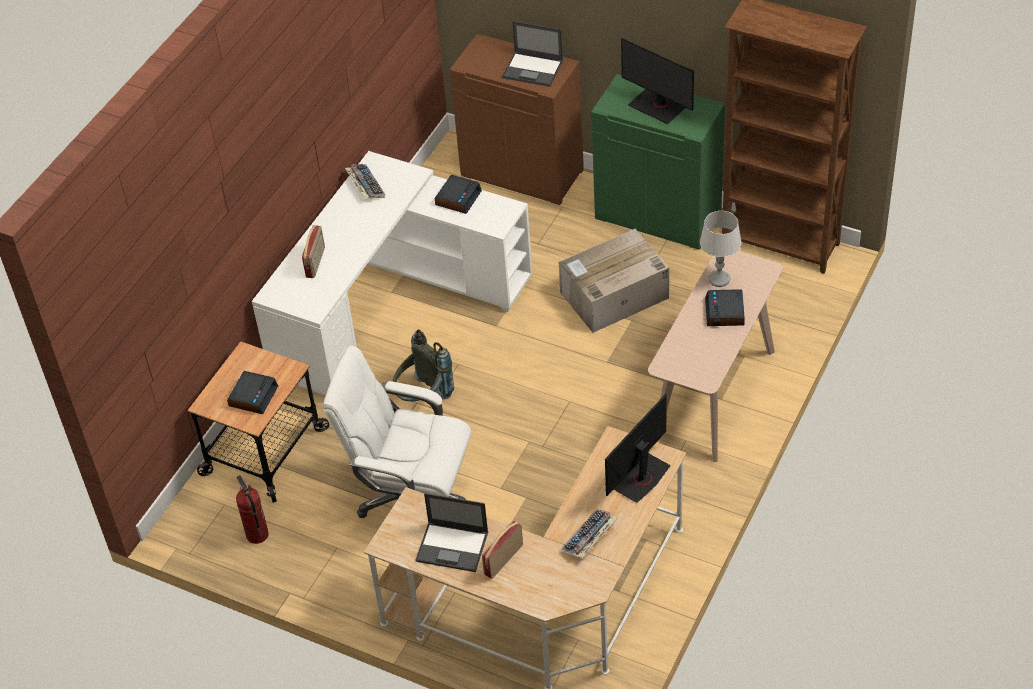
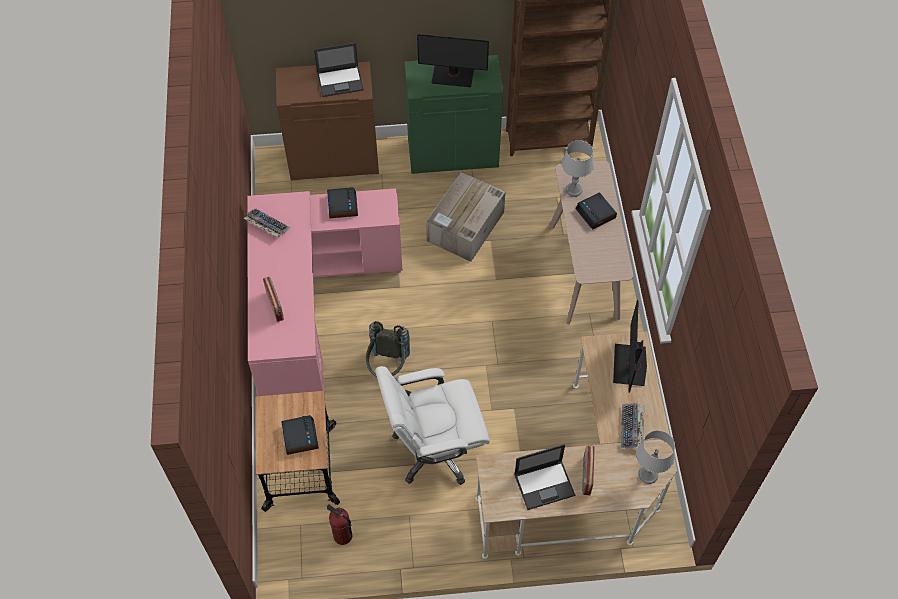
camera: 35 degrees left, 10 degrees up
(390, 304) = (310, 305): white desk -> pink desk
(570, 589) = (648, 474): none -> grey table lamp

